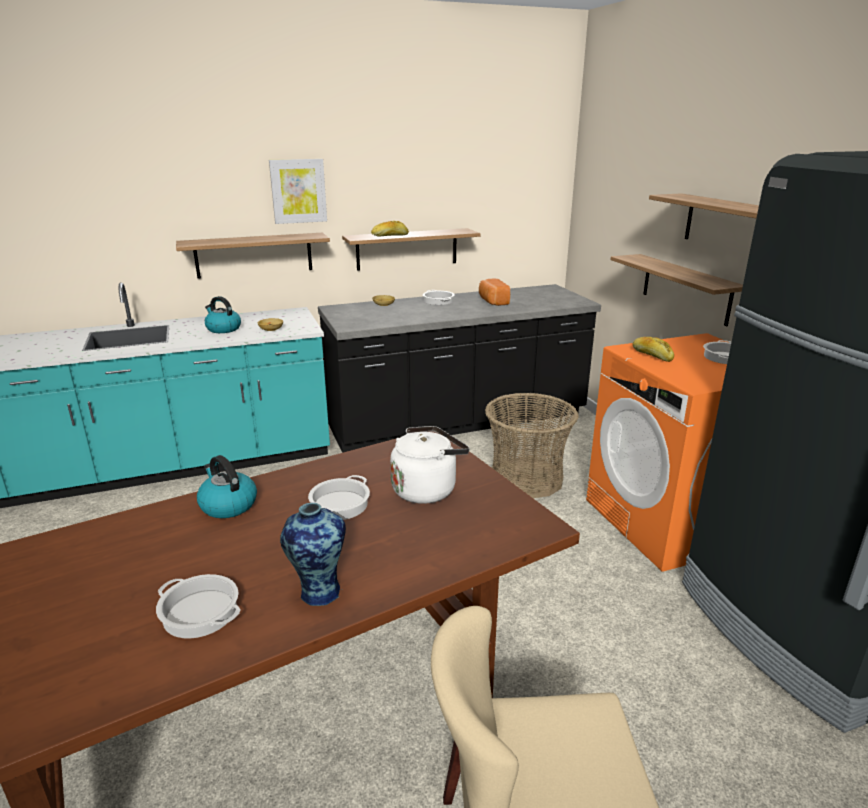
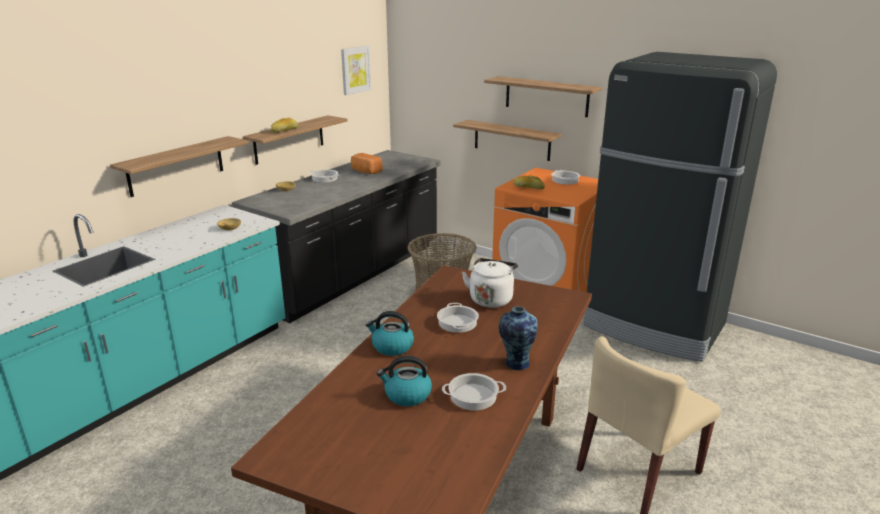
camera: 35 degrees left, 0 degrees up
(223, 329) = (185, 238): kettle -> kettle (407, 395)
(298, 191) = (207, 102): picture -> picture (355, 70)

